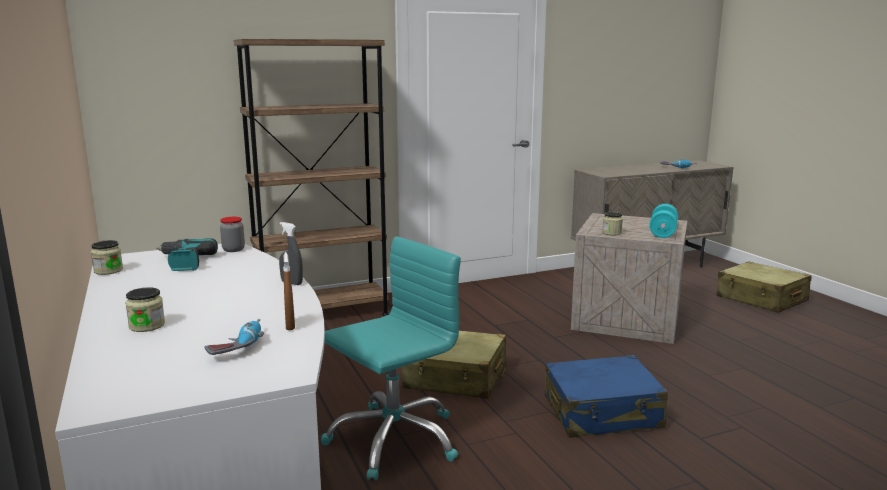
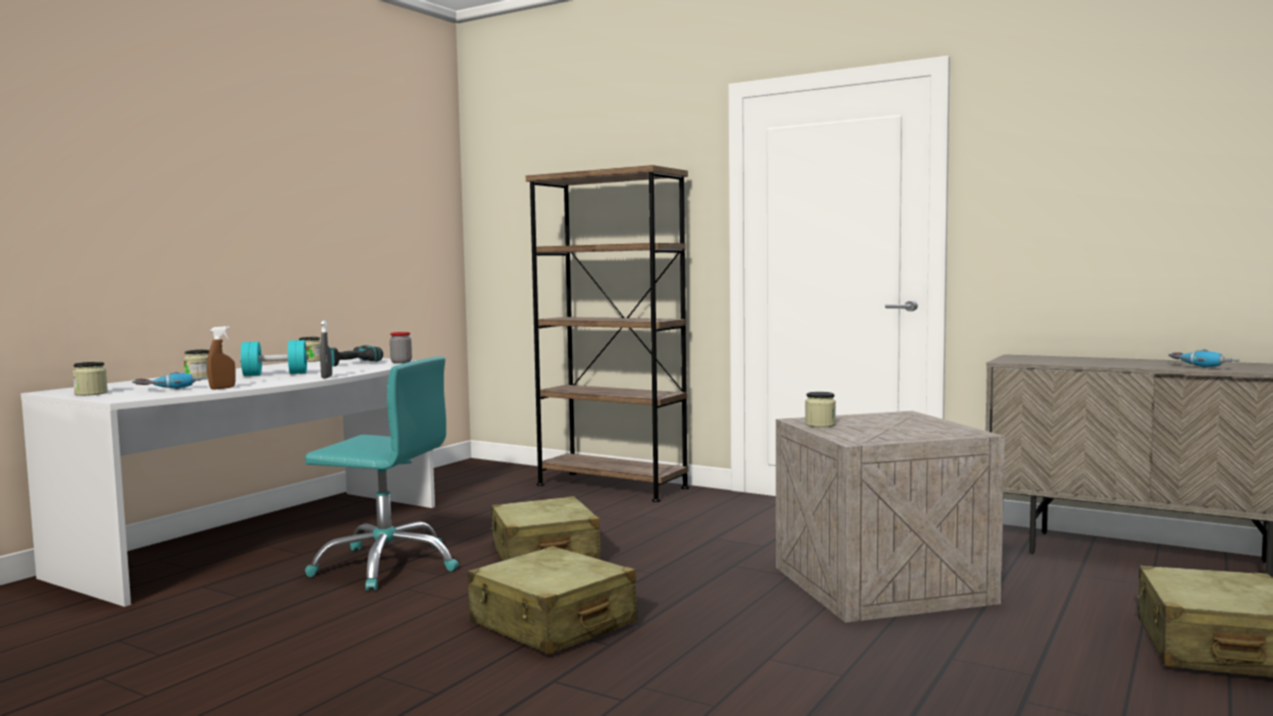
camera: 55 degrees right, 10 degrees down
(187, 387) = (91, 393): none -> jar
(602, 413) = (552, 624): blue suitcase -> beige suitcase
(663, 232) = (887, 436): turquoise dumbbell -> turquoise dumbbell (275, 374)

